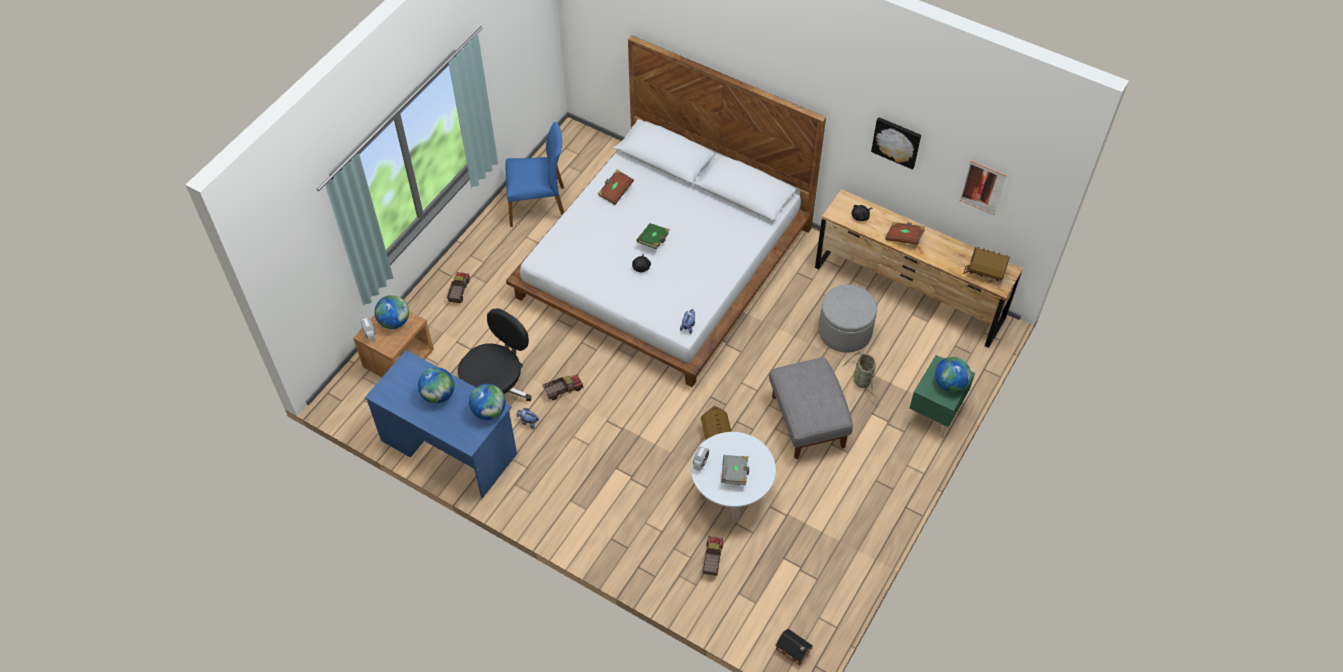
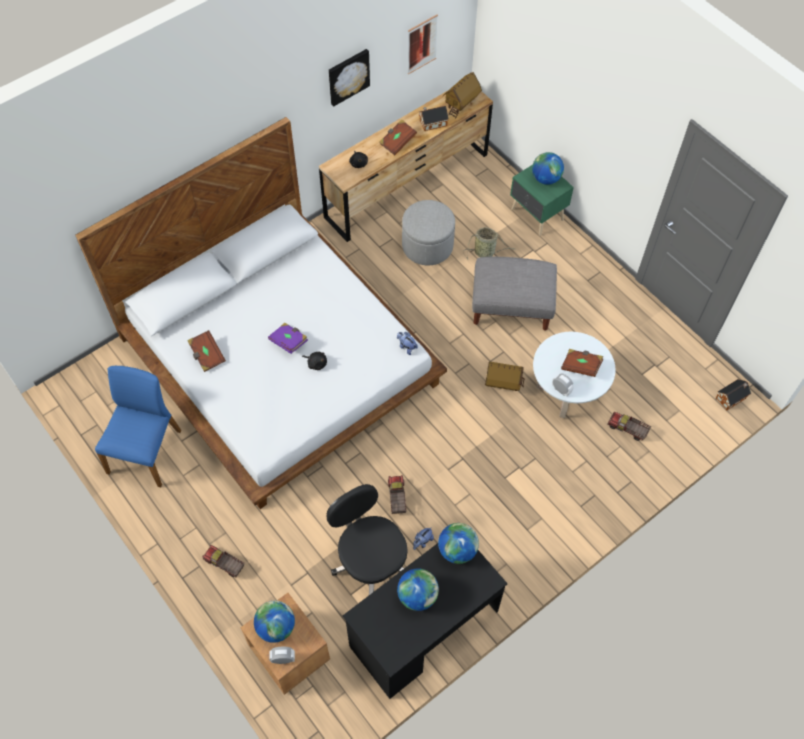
camera: 70 degrees left, 5 degrees up
(449, 447) = (423, 629): blue desk -> black desk
(653, 240) = (289, 342): green book -> purple book
(735, 473) = (581, 366): grey book -> brown book
(945, 257) = (432, 123): none -> toy house

